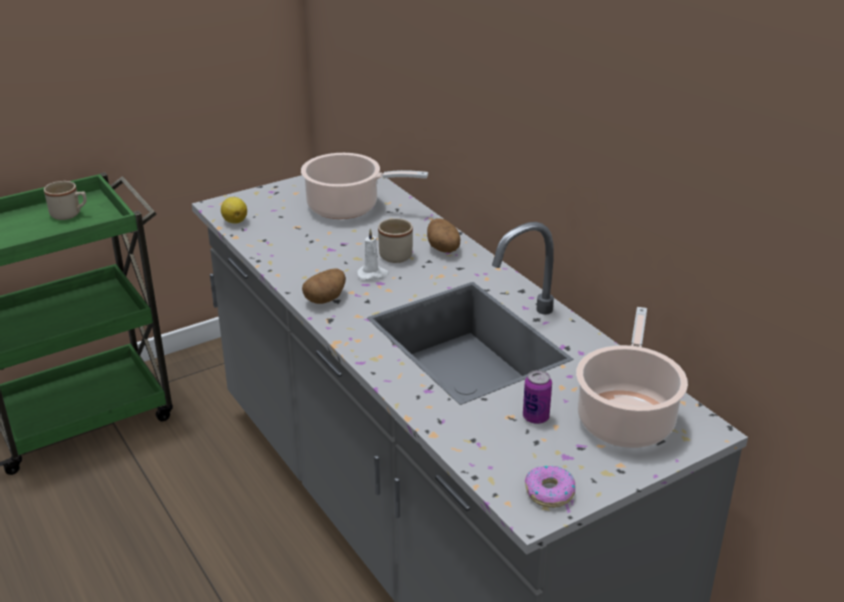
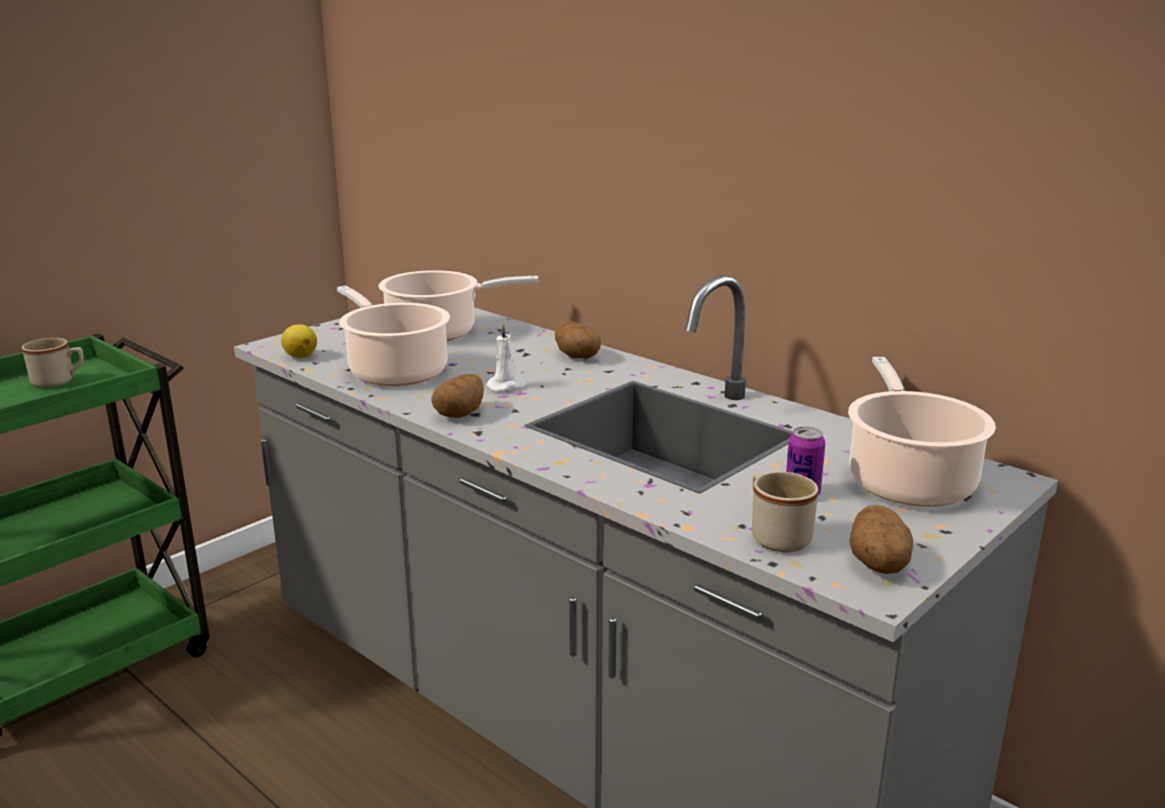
camera: 15 degrees left, 10 degrees down
(297, 246) = (395, 371): none -> cooking pot
(395, 253) = (521, 366): beige mug -> beige mug (775, 535)
(549, 492) = (878, 565): donut -> potato

